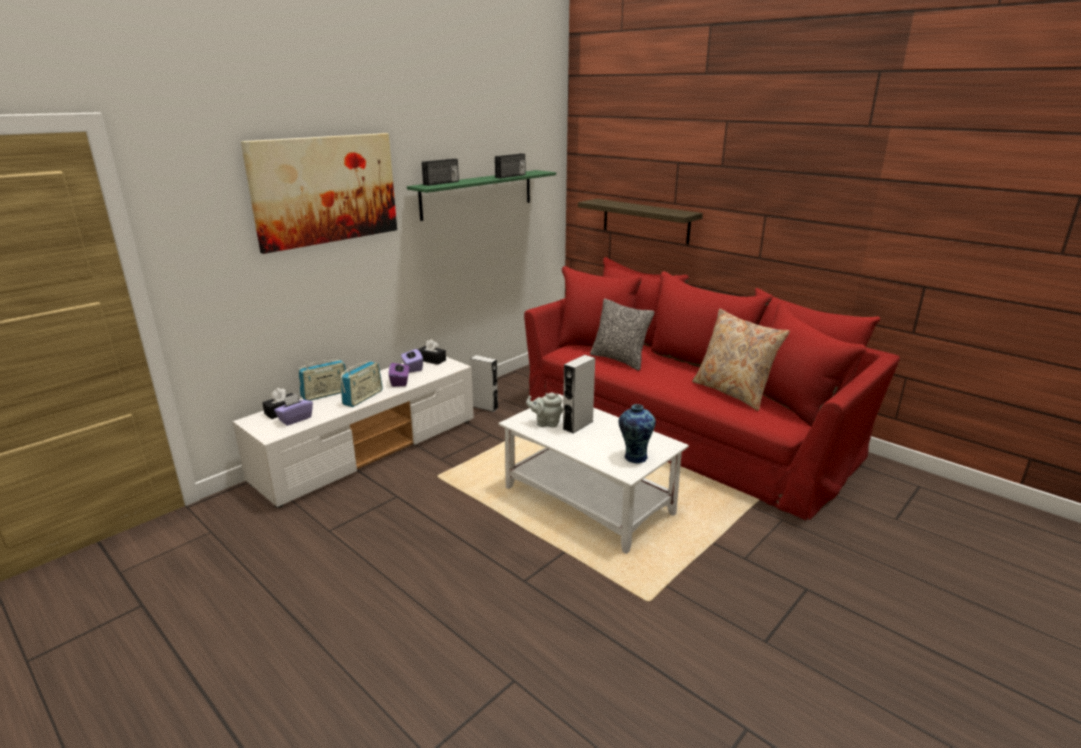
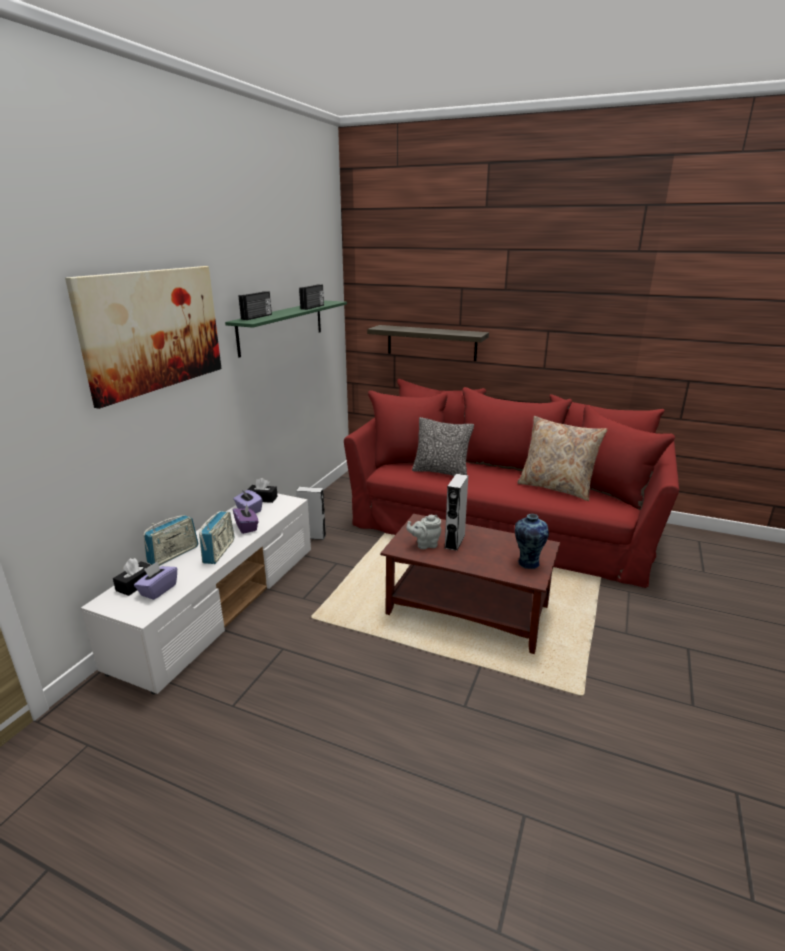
camera: 20 degrees left, 0 degrees up
(589, 501) = (469, 610): white coffee table -> brown coffee table

